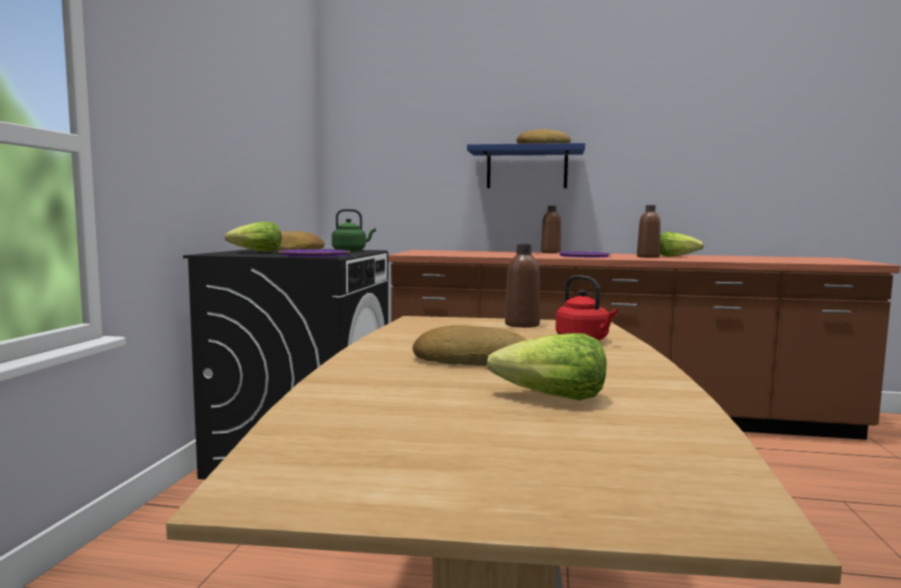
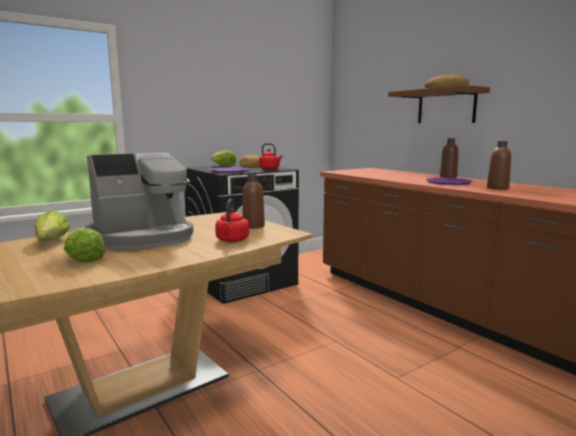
camera: 45 degrees right, 5 degrees up
(351, 251) = (270, 169): green kettle -> red kettle
(472, 360) = (143, 237): bread -> coffee machine
(527, 168) = (446, 106): blue shelf -> brown shelf
(677, 256) = (533, 190): lettuce -> lettuce (52, 241)

